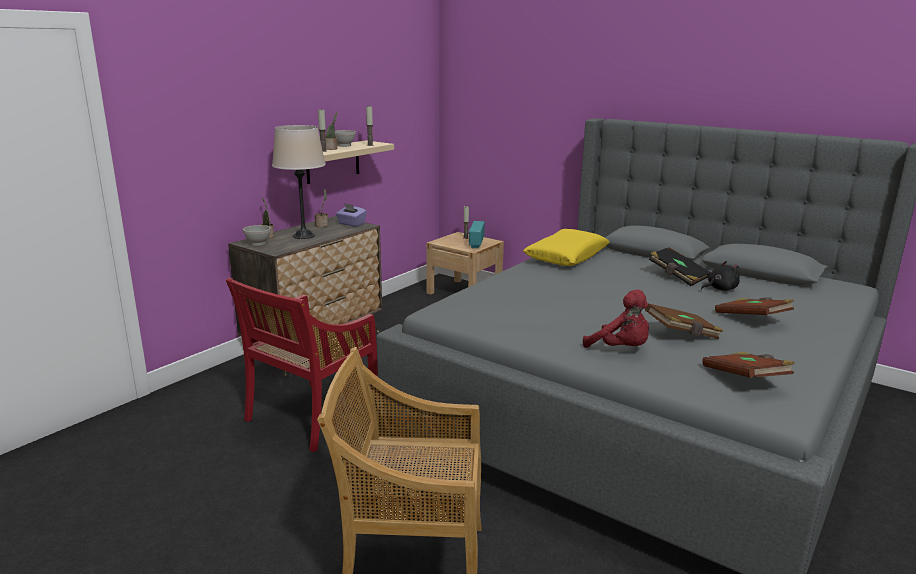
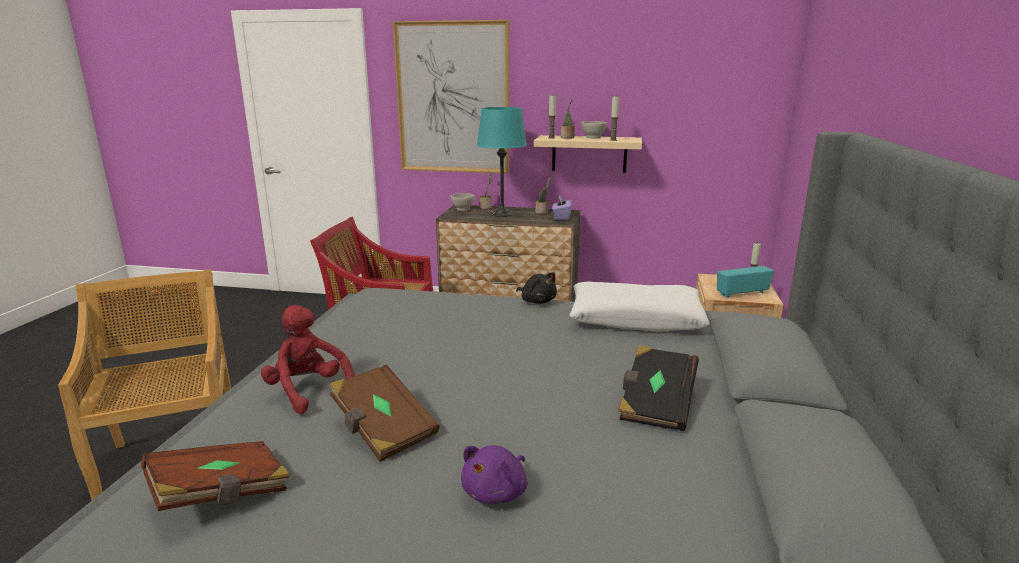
camera: 65 degrees right, 0 degrees up
(211, 123) = (453, 98): none -> picture
(303, 236) = (502, 214): beige table lamp -> turquoise table lamp
(566, 257) = (635, 319): yellow pillow -> white pillow
(621, 349) = (309, 391): red plush toy -> red plush toy turned 120 degrees clockwise
(720, 289) = (637, 449): black plush toy -> black plush toy (537, 301)
(752, 319) = (497, 492): brown book -> purple plush toy

